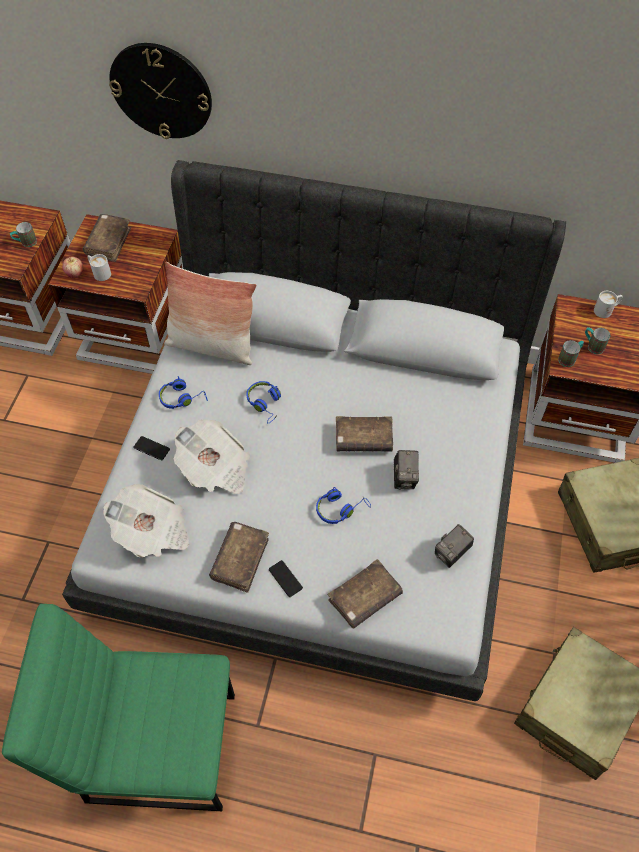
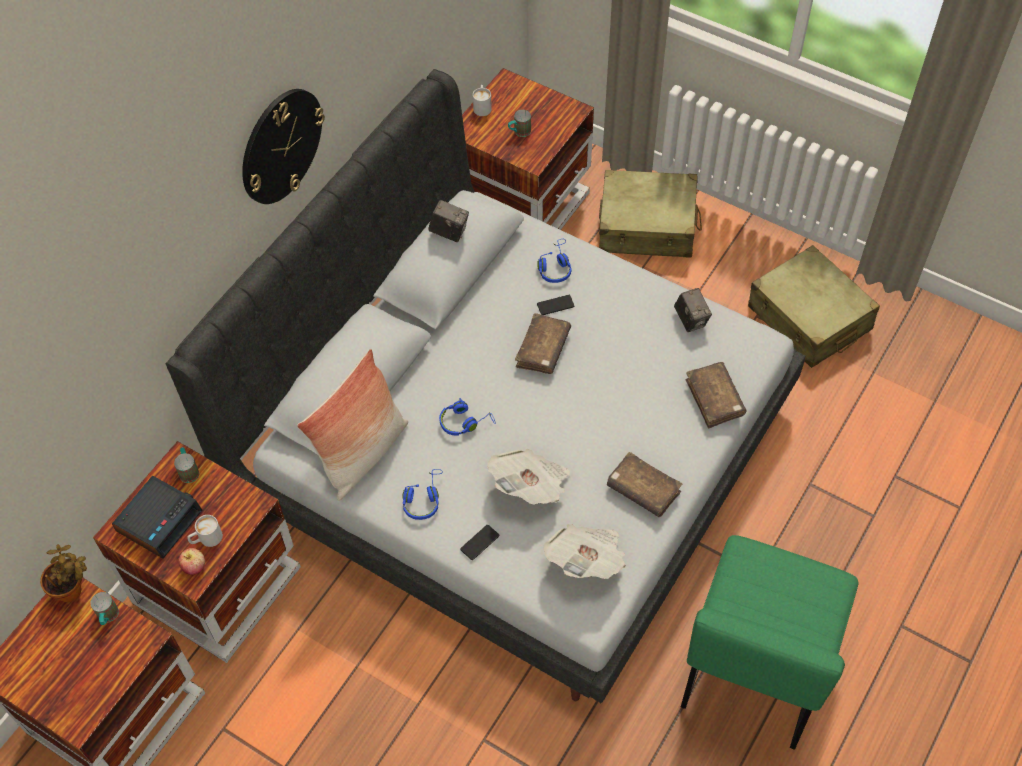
camera: 70 degrees left, 0 degrees up
(43, 218) = (72, 590): none -> potted plant
(108, 242) = (159, 520): brown book -> alarm clock
(161, 91) = (125, 314): wall clock -> wall clock (281, 146)
(285, 579) = (675, 457): phone -> phone (555, 305)
(340, 508) = (614, 392): blue headphones -> blue headphones (555, 267)
(404, 478) = (599, 330): camera -> camera (449, 232)
(569, 358) = (526, 154): mug -> mug (188, 470)

